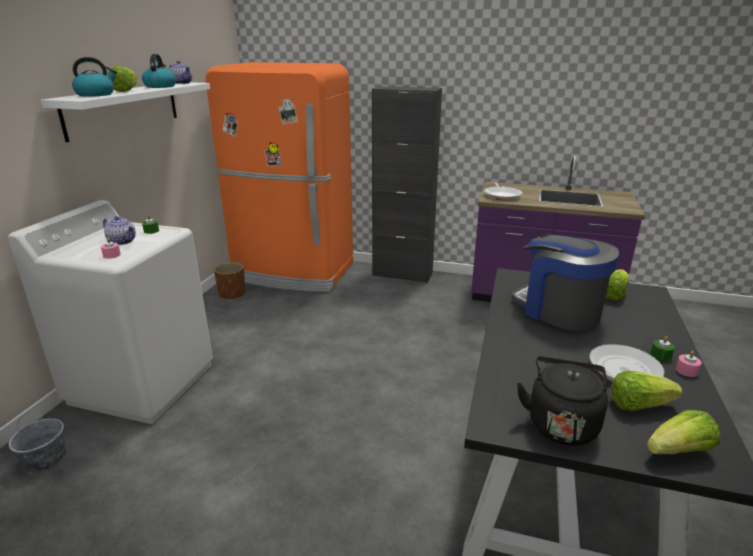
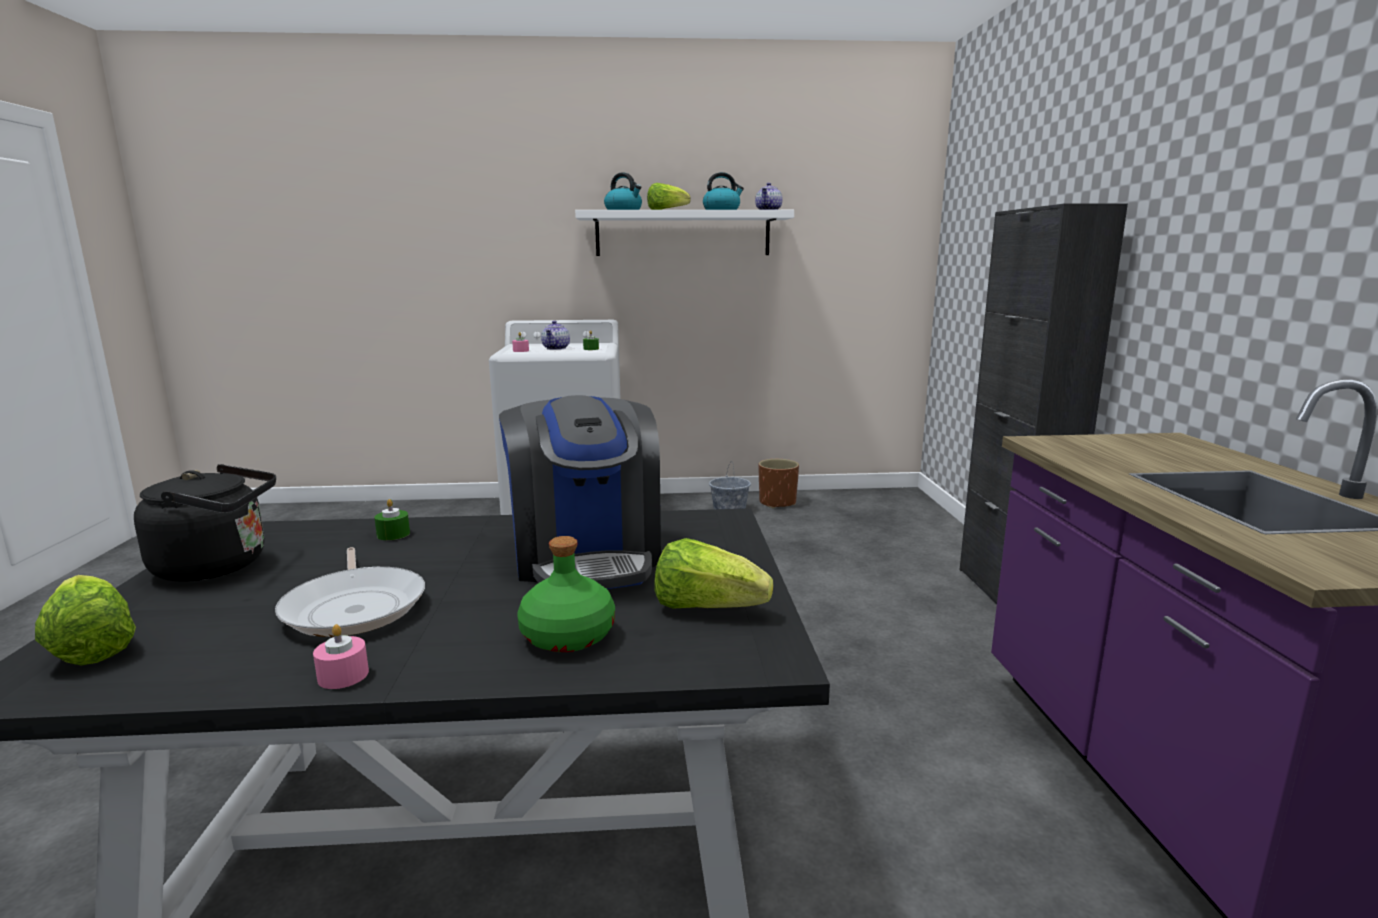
camera: 70 degrees right, 10 degrees down
(45, 459) = (449, 514): grey bucket -> grey bucket (729, 509)
(292, 272) = (883, 517): orange fridge -> none
(502, 195) = (1095, 447): frying pan -> none
(558, 310) = (586, 557): coffee machine -> coffee machine turned 135 degrees clockwise
(638, 405) = (238, 620): lettuce -> none
(641, 322) = (566, 636): none -> green bottle
(660, 355) = (411, 650): green candle -> green candle (393, 534)

